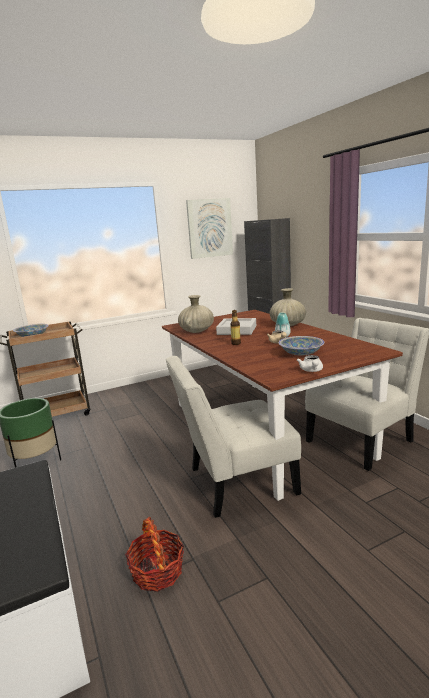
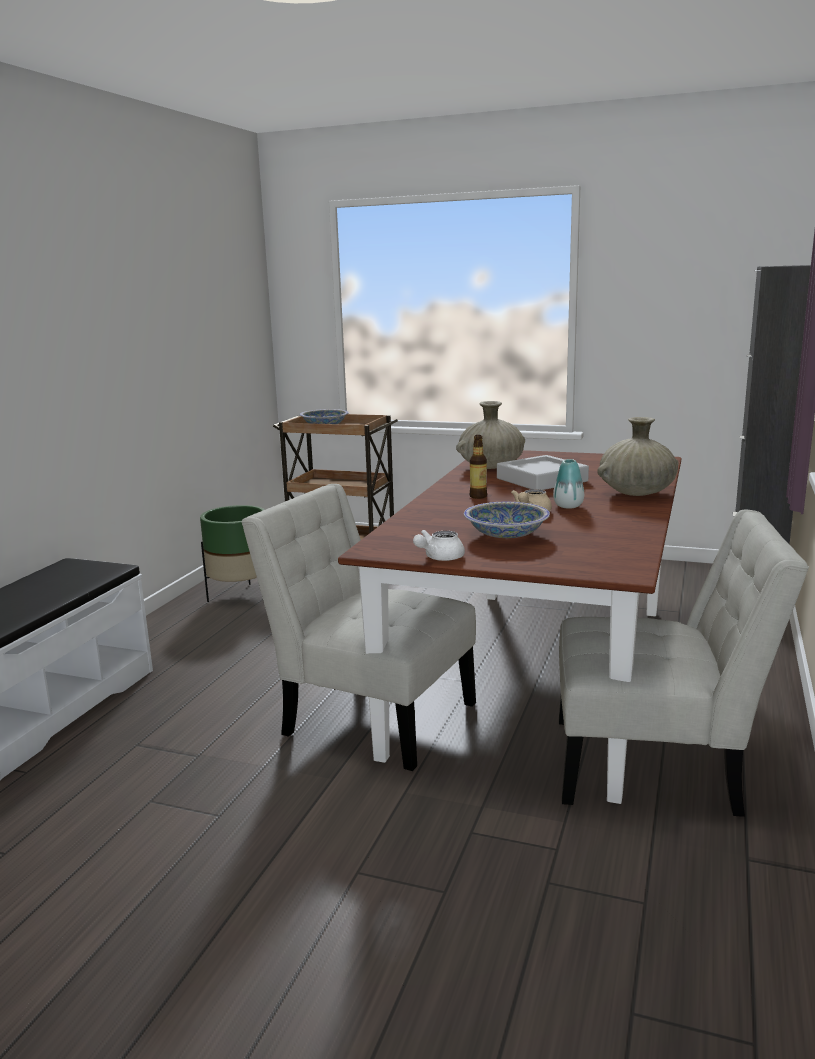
camera: 45 degrees right, 0 degrees up
(157, 571) = (156, 745): basket -> none
(209, 228) = (683, 278): picture -> none

